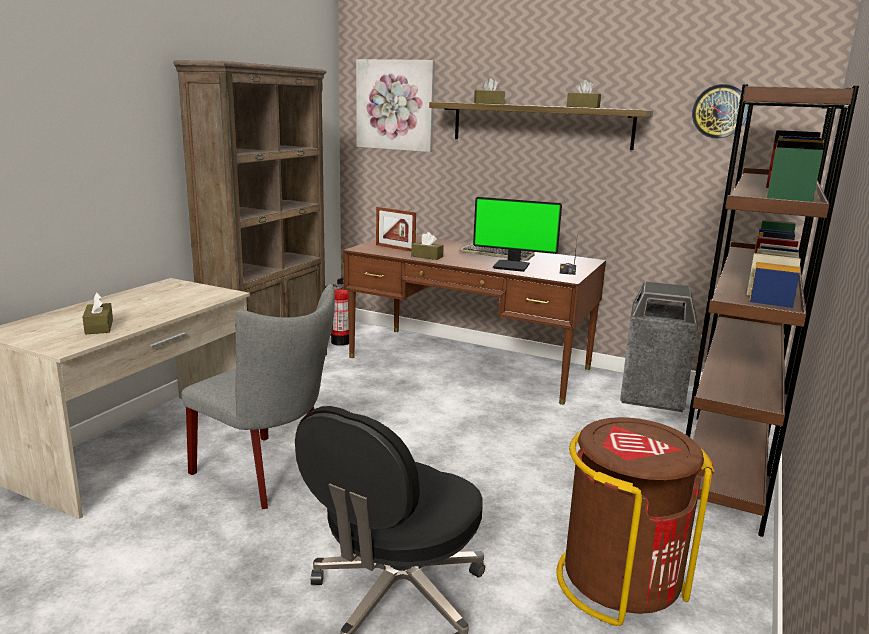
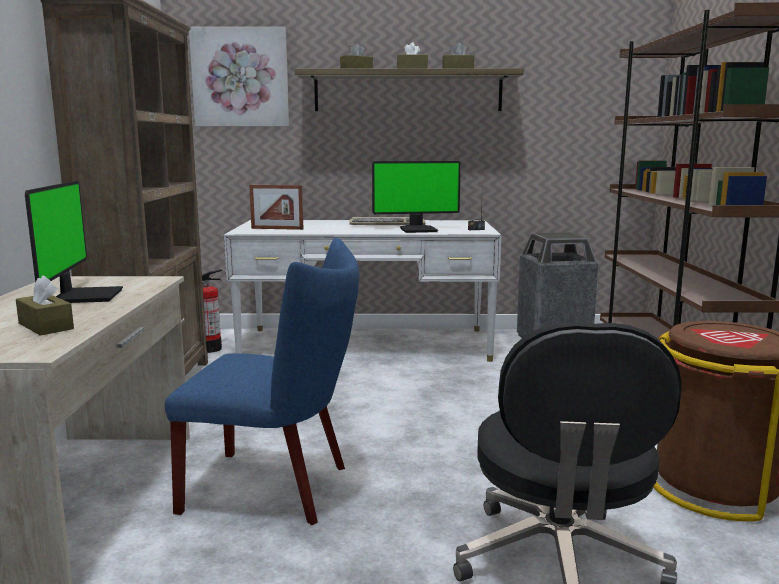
camera: 25 degrees left, 5 degrees down
(159, 302) = (85, 296): none -> monitor
(269, 473) = (277, 488): grey chair -> blue chair
(427, 256) = (324, 231): brown tissue box -> brown tissue box (412, 69)
(468, 362) = (366, 344): brown desk -> white desk
(720, 111) = (575, 71): wall clock -> none

